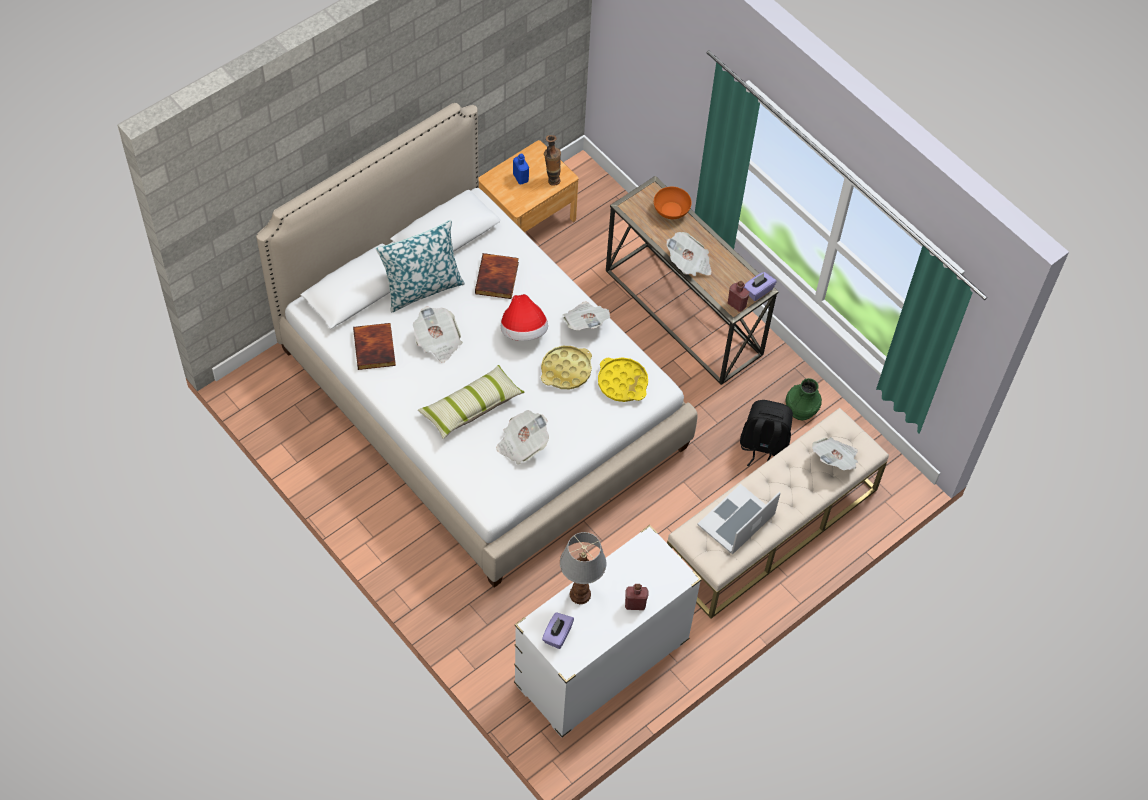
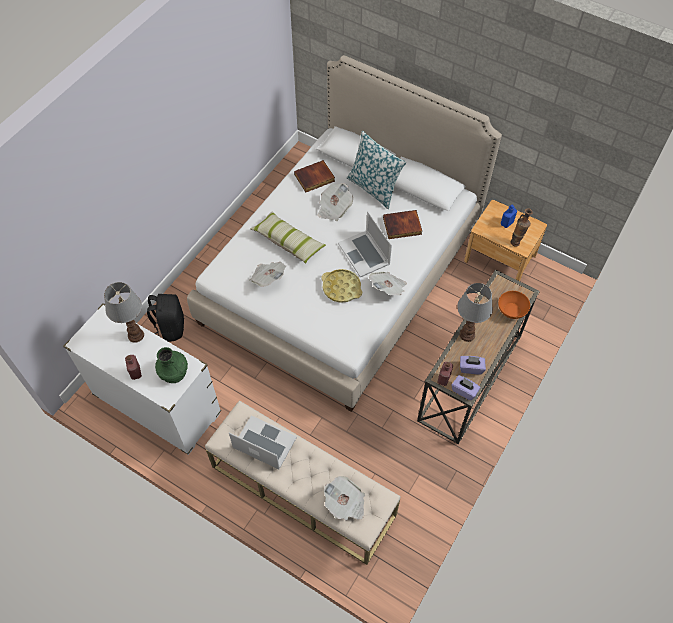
camera: 75 degrees right, 0 degrees up
(524, 331) = (364, 253): hat -> laptop
(557, 635) = (99, 330): purple tissue box -> purple tissue box (471, 368)
(622, 382) = (345, 326): yellow tray -> none
(689, 263) = (467, 335): newspaper -> table lamp
(763, 447) = (373, 465): black backpack -> black backpack (170, 327)
(801, 408) = (421, 485): green vase -> green vase (173, 371)

